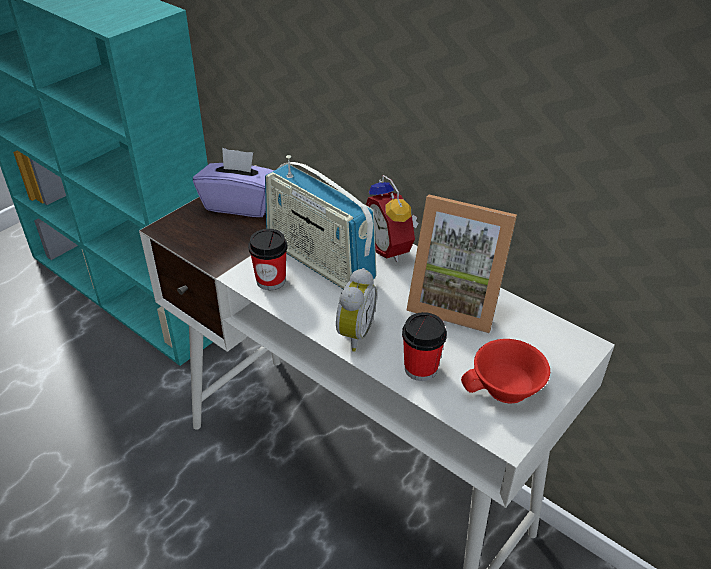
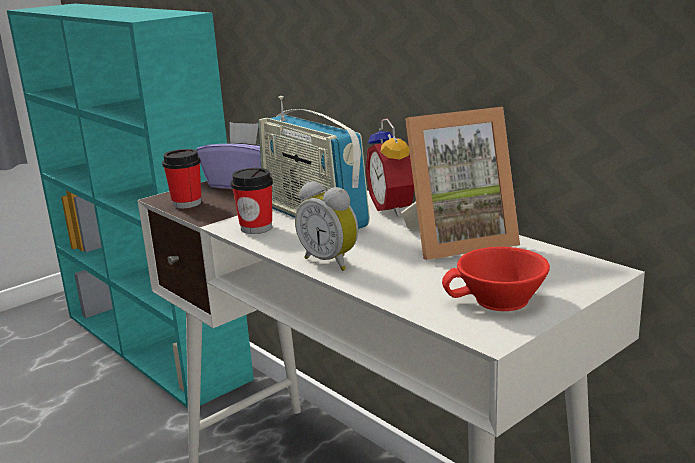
camera: 10 degrees right, 20 degrees down
(352, 333) = (331, 261): alarm clock -> alarm clock turned 105 degrees clockwise
(420, 368) = (401, 285): cup -> cup (187, 203)
(456, 301) = (457, 241): picture frame -> picture frame turned 45 degrees counterclockwise

